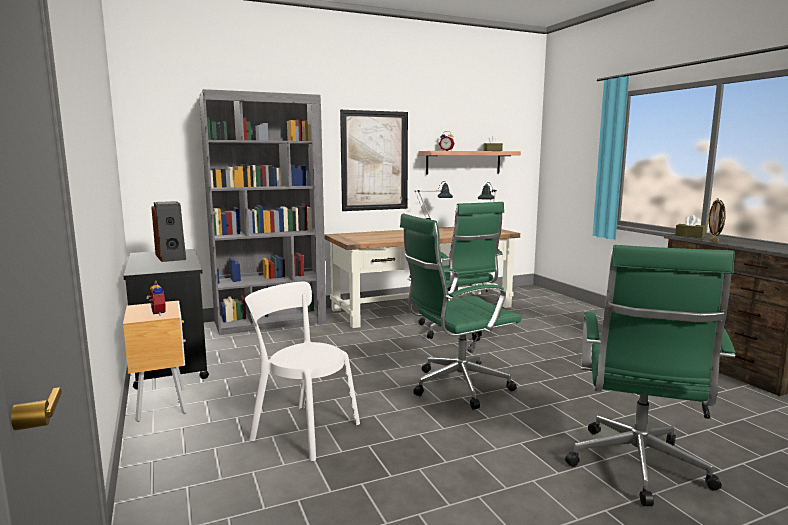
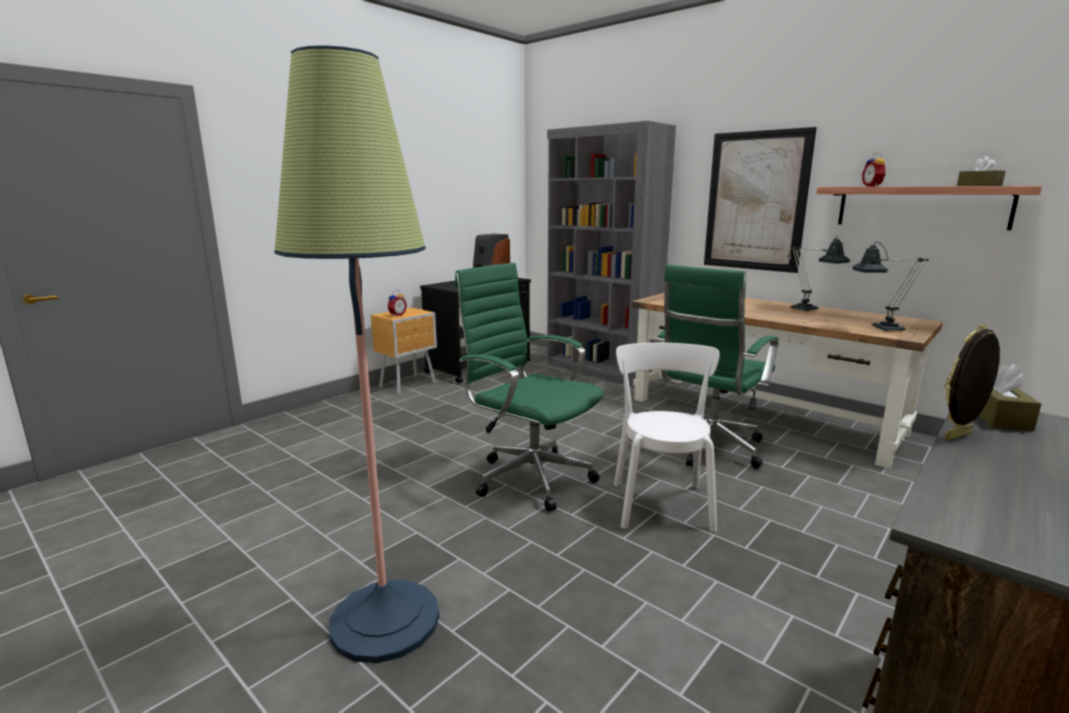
camera: 65 degrees right, 5 degrees up
(302, 429) = (393, 433): white chair -> white chair (661, 502)
(637, 469) = (385, 620): green office chair -> floor lamp

